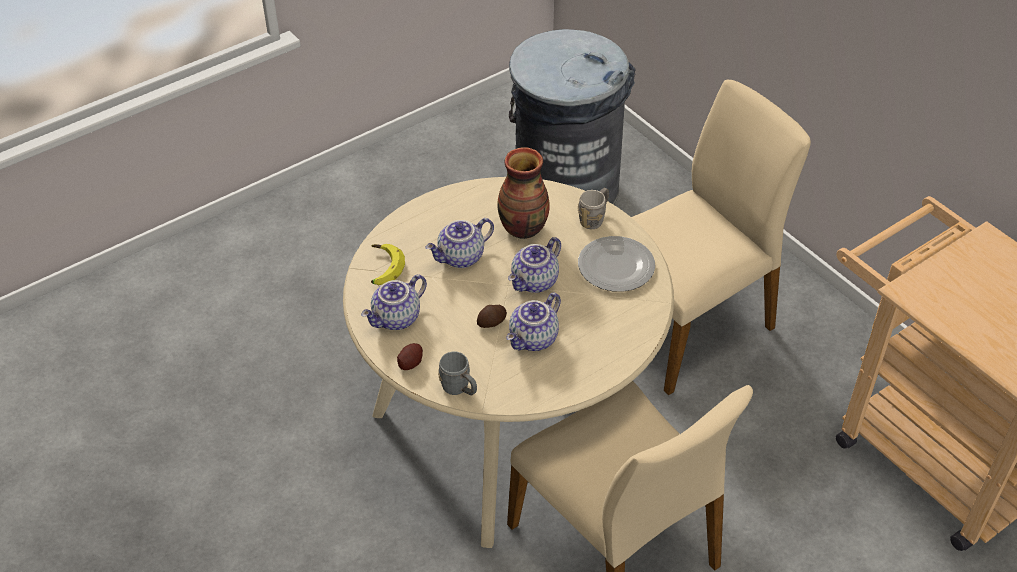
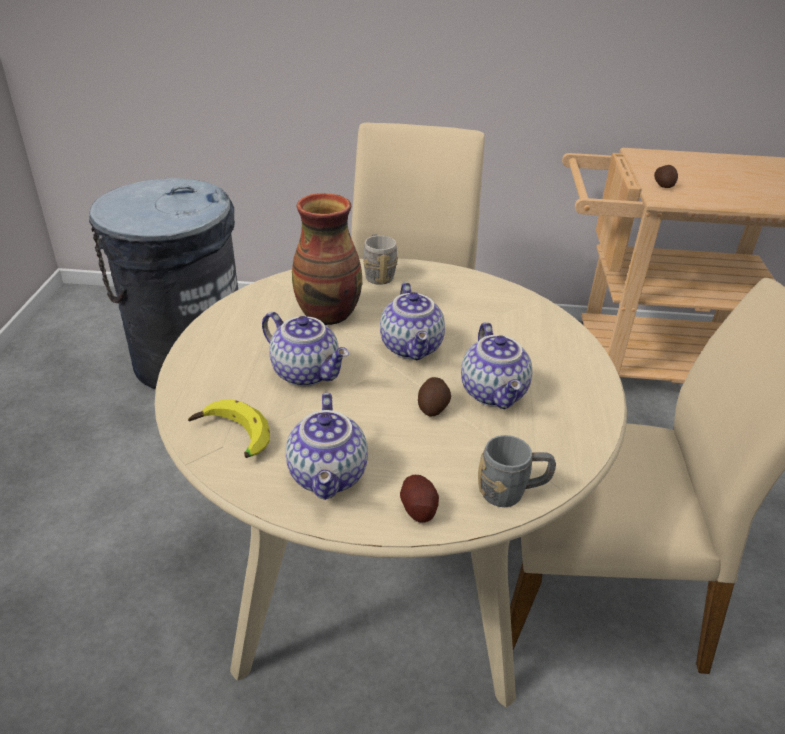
camera: 50 degrees left, 10 degrees down
(461, 258) = (307, 372): teapot -> teapot turned 60 degrees counterclockwise
(617, 266) = (457, 295): plate -> none
(934, 281) = (664, 185): none -> potato

